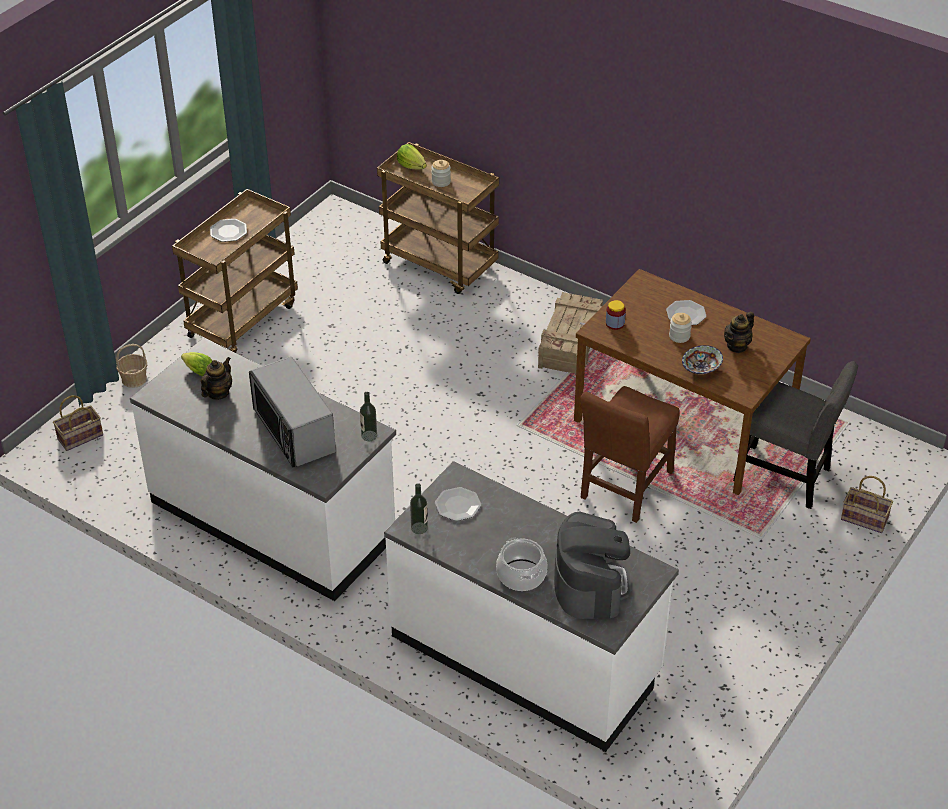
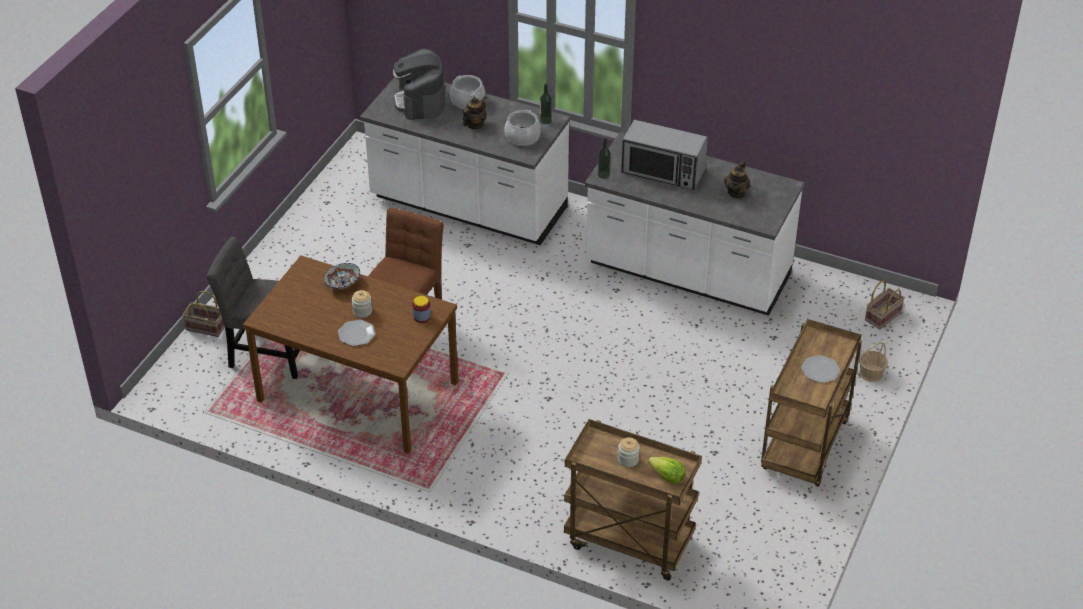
camera: 170 degrees right, 0 degrees up
(197, 371) = (763, 207): lettuce -> none
(293, 431) = (663, 171): microwave -> microwave turned 150 degrees clockwise
(458, 505) = (522, 136): plate -> cooking pot
(571, 343) = (471, 463): crate -> none
(737, 346) = (310, 308): teapot -> teapot (474, 124)

